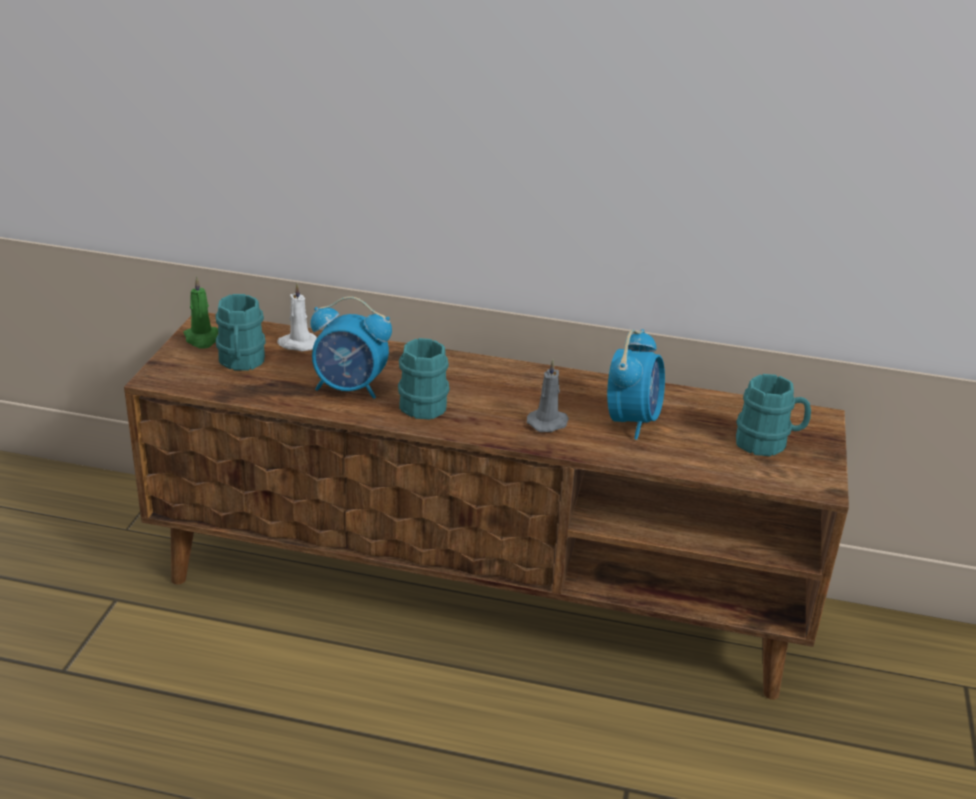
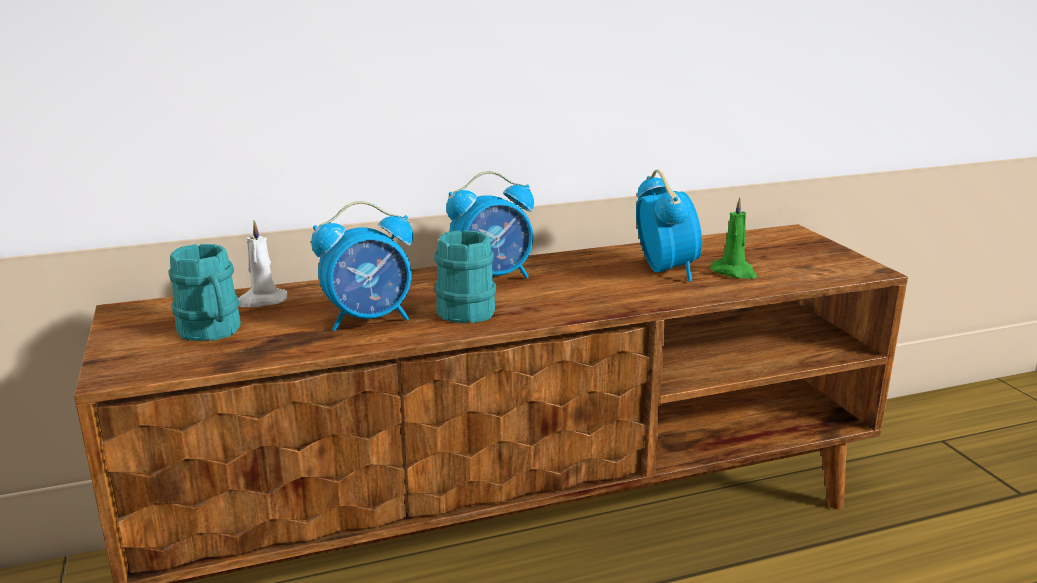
camera: 30 degrees left, 10 degrees down
(202, 339) = (135, 325): green candle -> green candle (734, 272)
(484, 378) = (493, 277): none -> alarm clock
(549, 423) = (600, 291): grey candle -> none
(768, 443) = (787, 255): turquoise mug -> none

